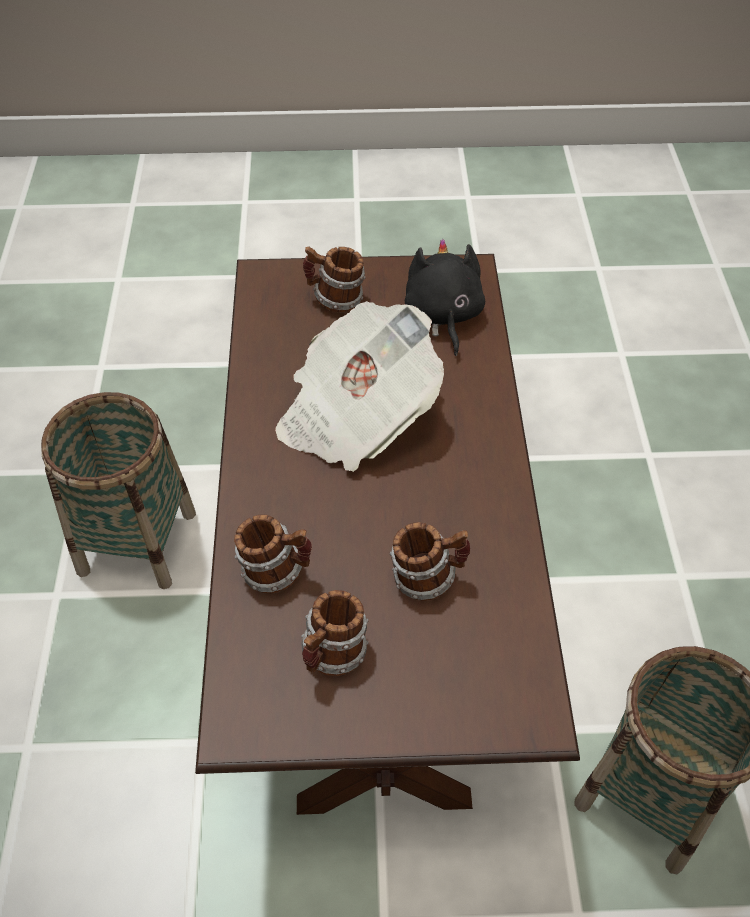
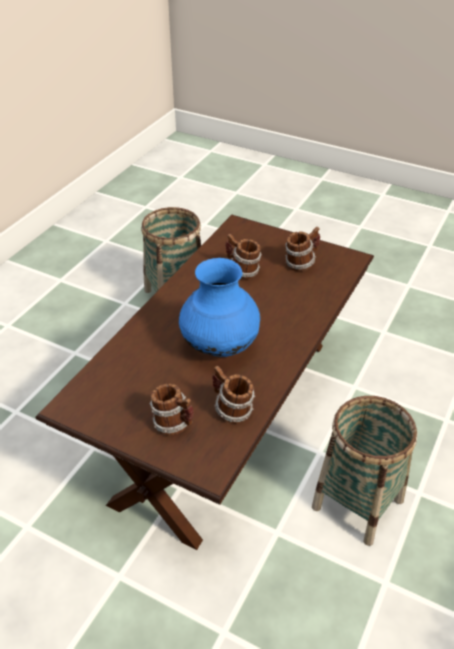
camera: 150 degrees left, 10 degrees down
(276, 571) = (308, 297): mug -> mug (231, 410)
(356, 415) = (220, 347): newspaper -> blue vase
(443, 316) = (118, 382): black plush toy -> none

